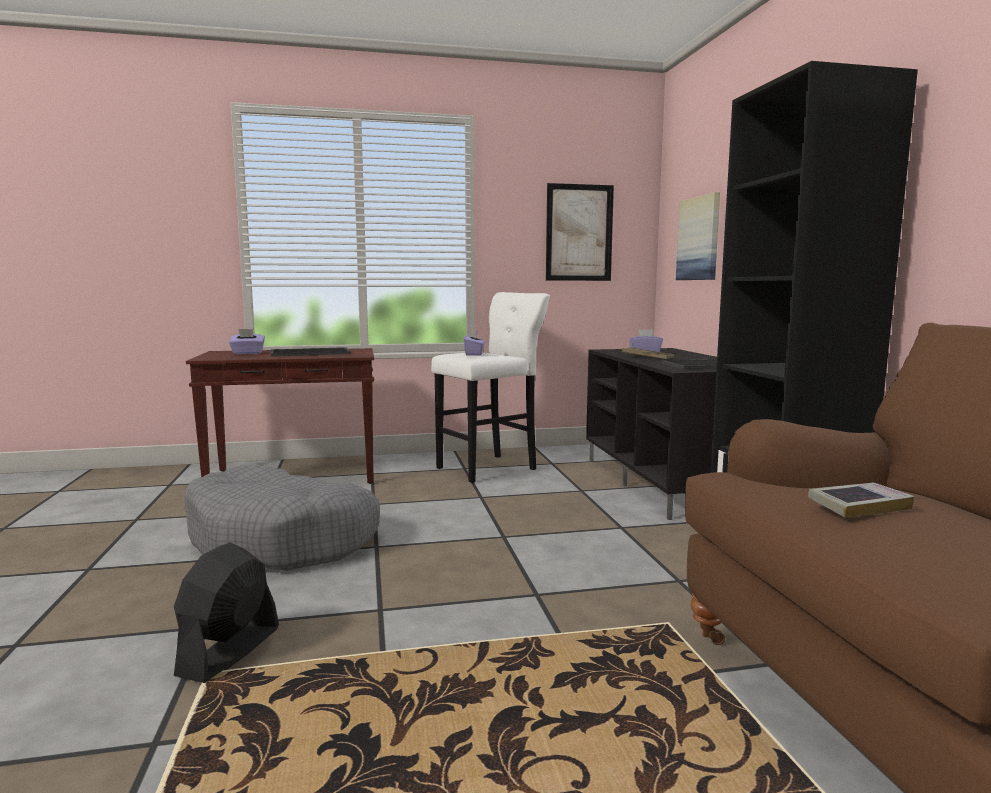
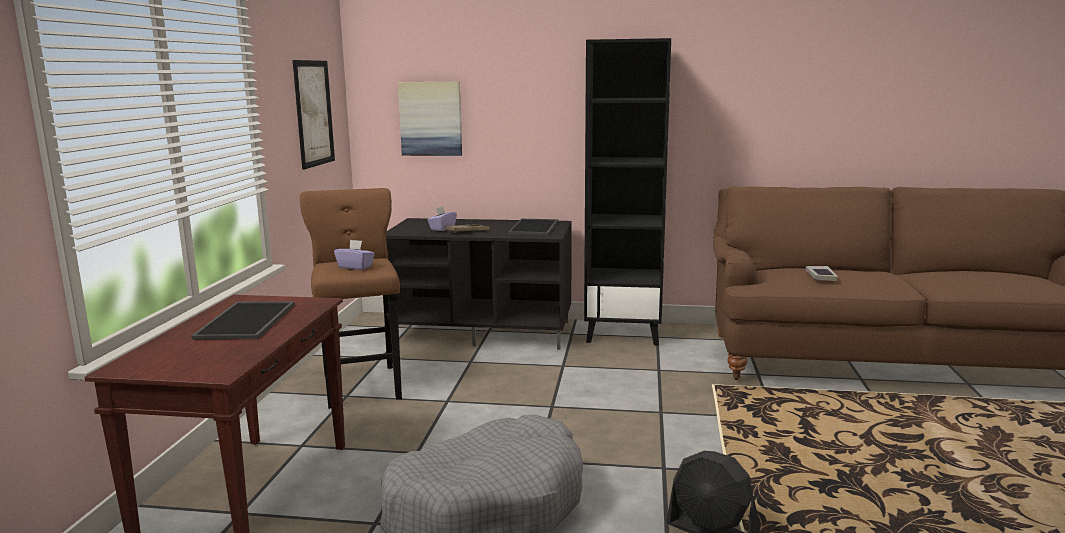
camera: 70 degrees left, 5 degrees up
(247, 353) = (190, 351): purple tissue box -> none
(490, 468) = (362, 384): white stool -> brown stool

